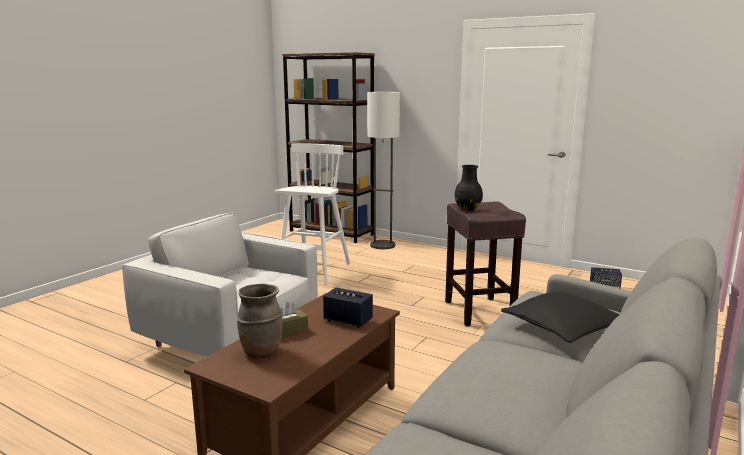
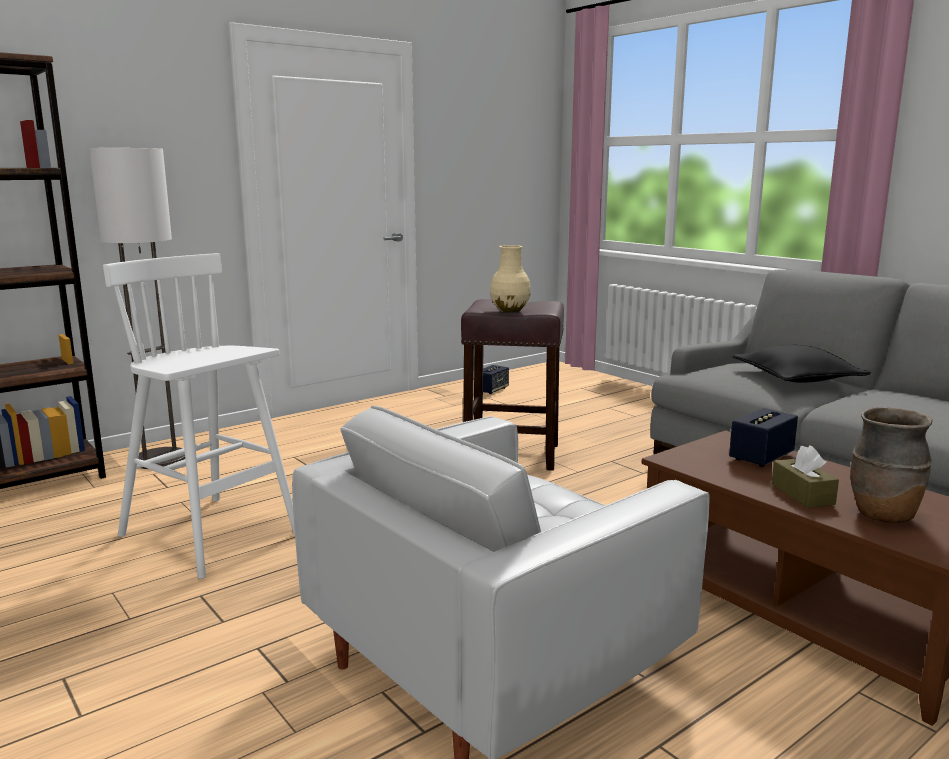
camera: 70 degrees left, 0 degrees up
(467, 209) = (509, 310): black vase -> beige vase

